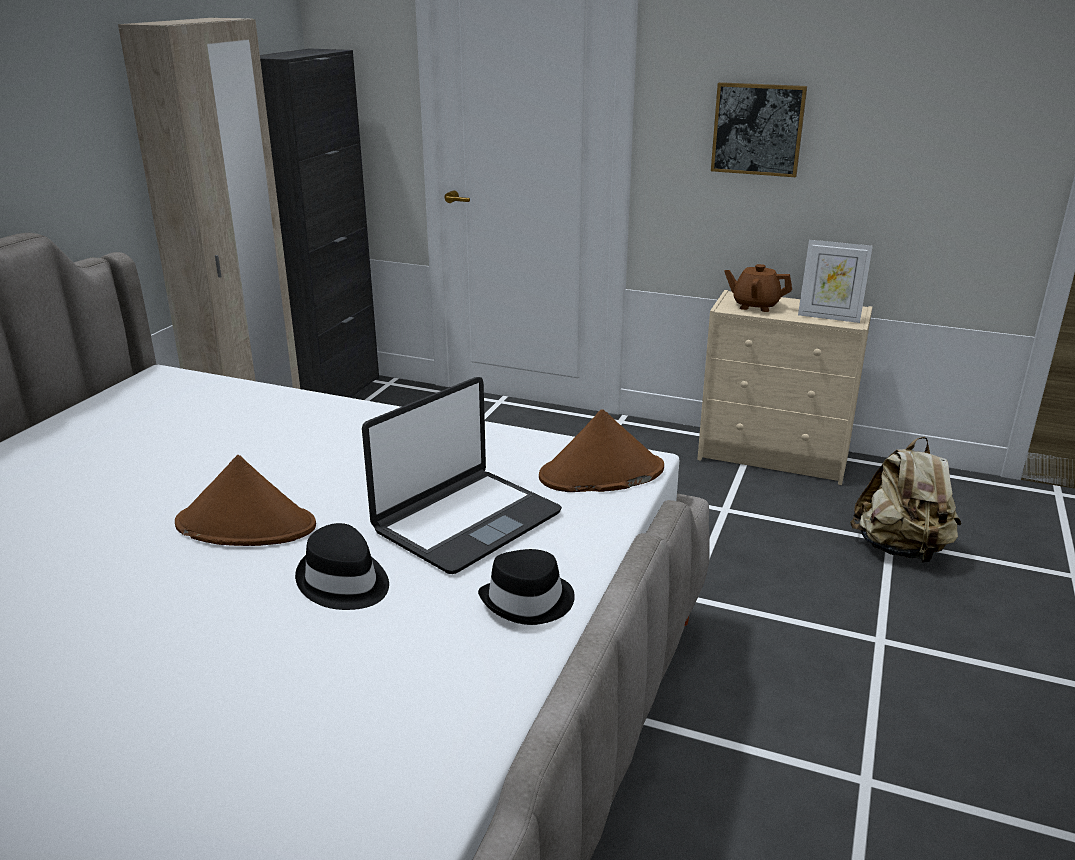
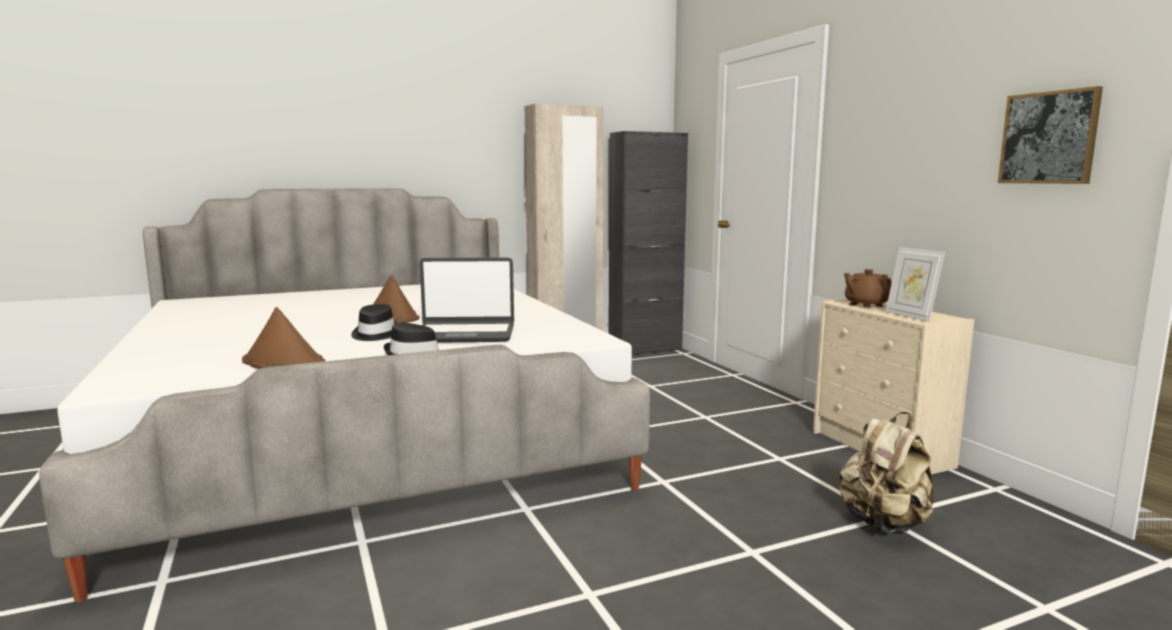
camera: 45 degrees right, 15 degrees down
(601, 474) = (567, 338): brown hat -> brown hat (283, 362)
(757, 129) = (893, 164): picture -> picture (1048, 138)

